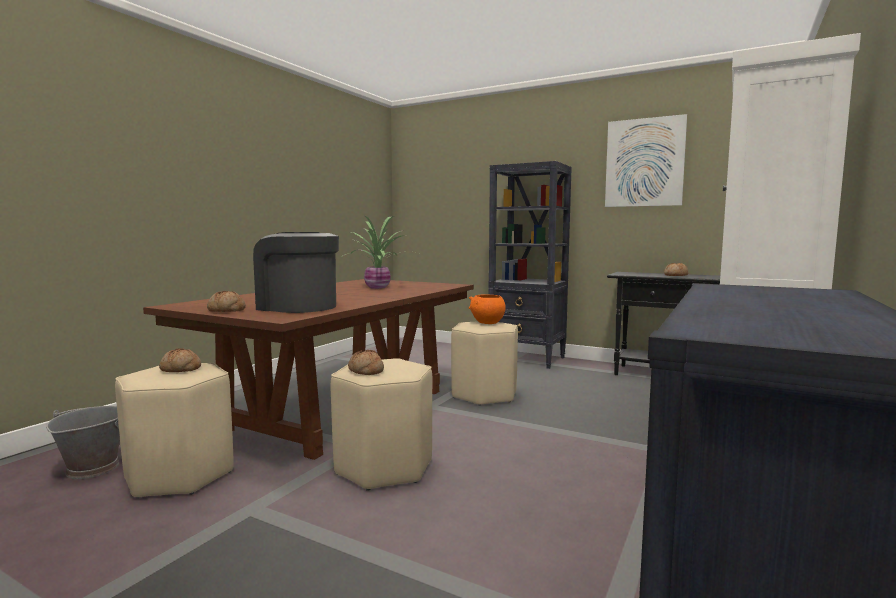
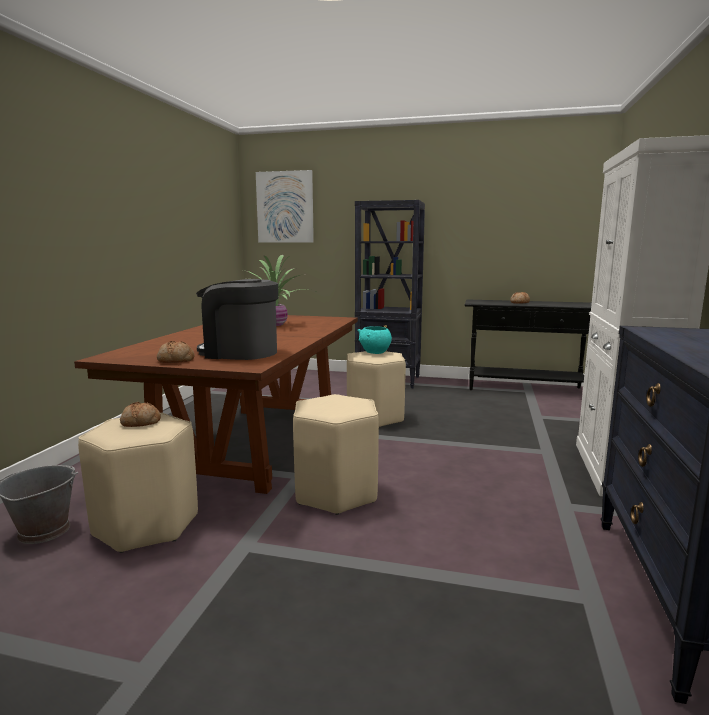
camera: 15 degrees left, 5 degrees up
(365, 371) = (324, 409): bread -> none
(487, 323) = (375, 352): orange bowl -> turquoise bowl
(644, 162) = (490, 202): picture -> picture (285, 207)

